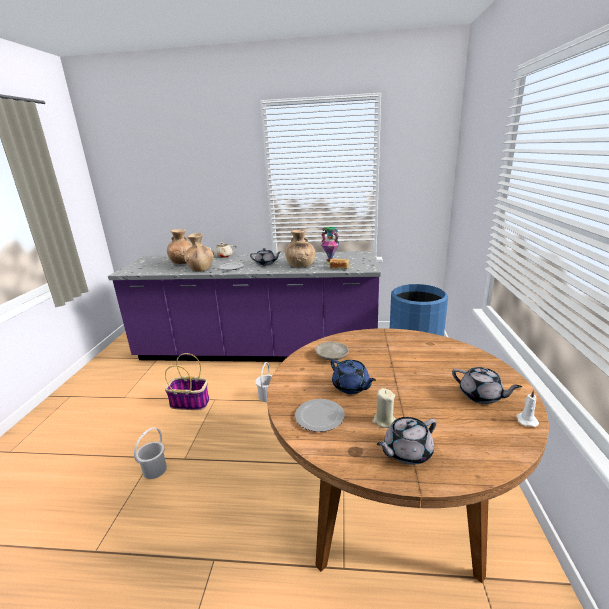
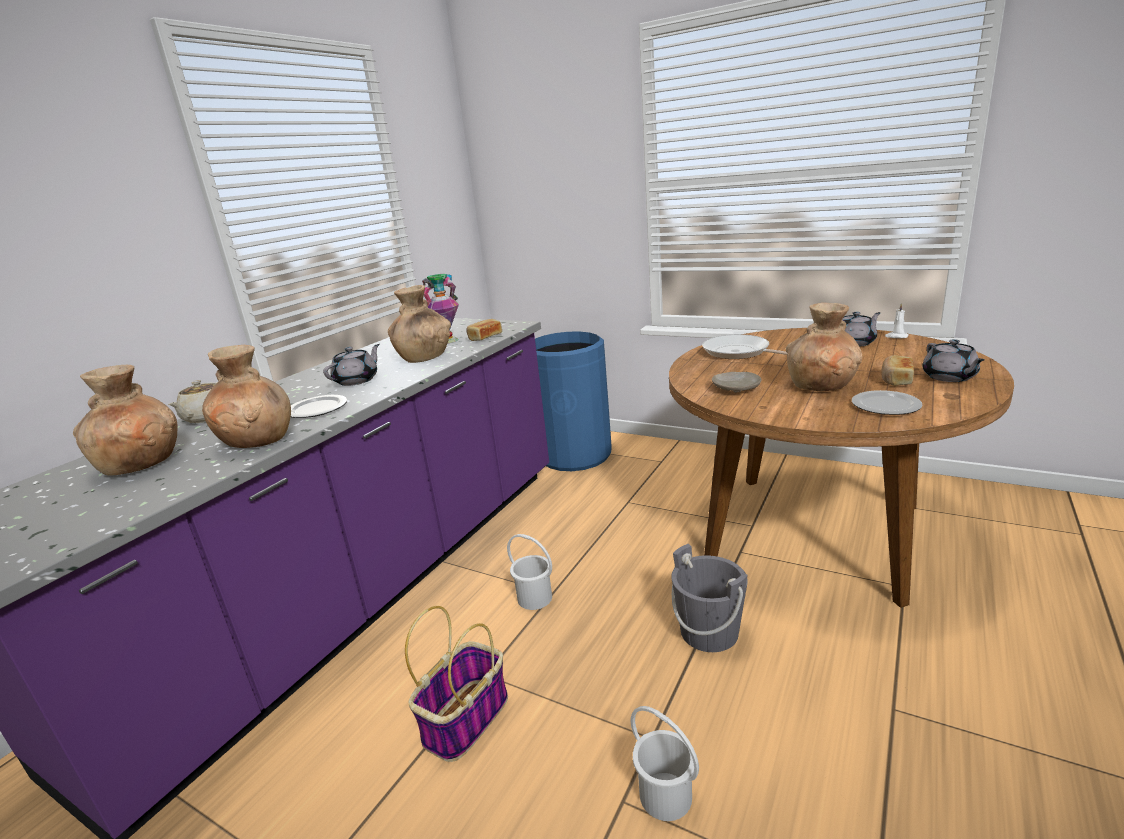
camera: 65 degrees left, 0 degrees up
(260, 464) = (709, 632): none -> grey bucket
(351, 387) = (821, 386): blue teapot -> brown vase
(384, 421) = (896, 379): beige candle -> bread
(411, 347) = (739, 352): none -> frying pan

